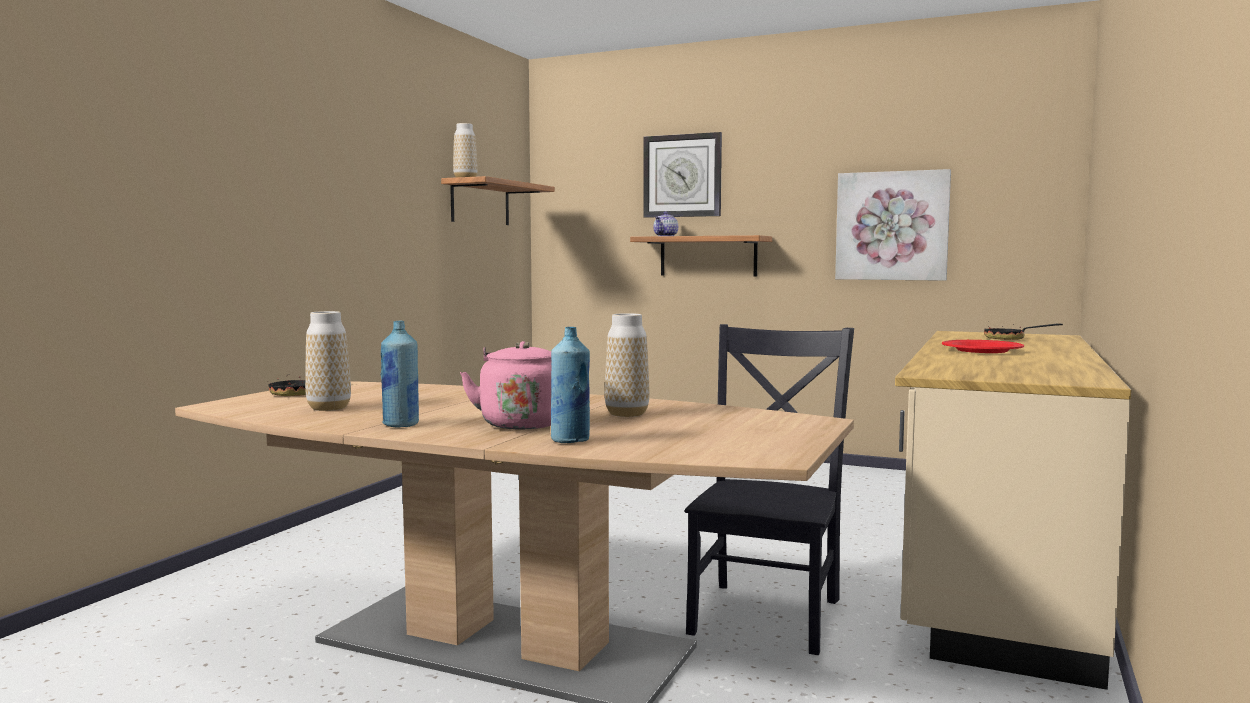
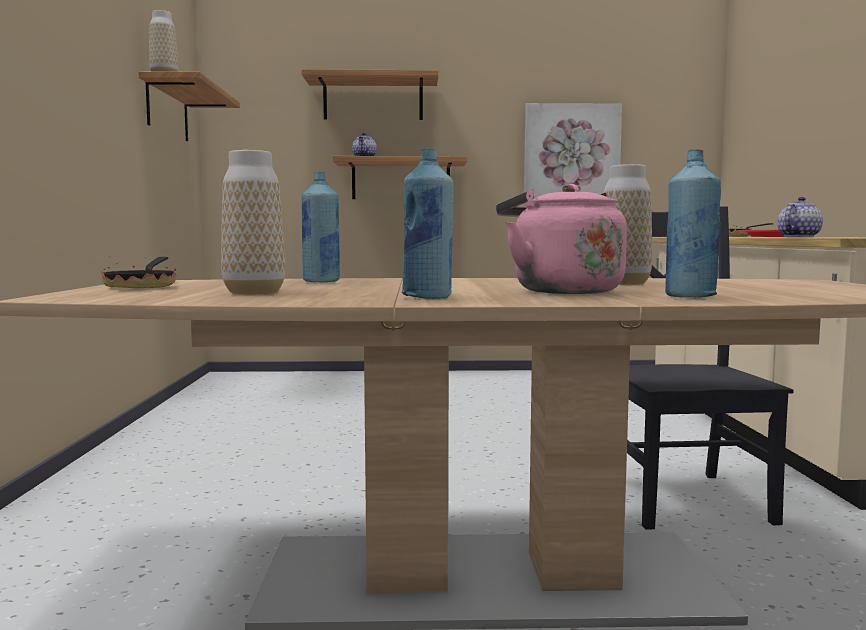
camera: 25 degrees left, 0 degrees up
(430, 392) = (321, 281): none -> blue bottle
(682, 176) = (373, 100): wall clock -> shelf
(953, 360) = (798, 237): none -> teapot

